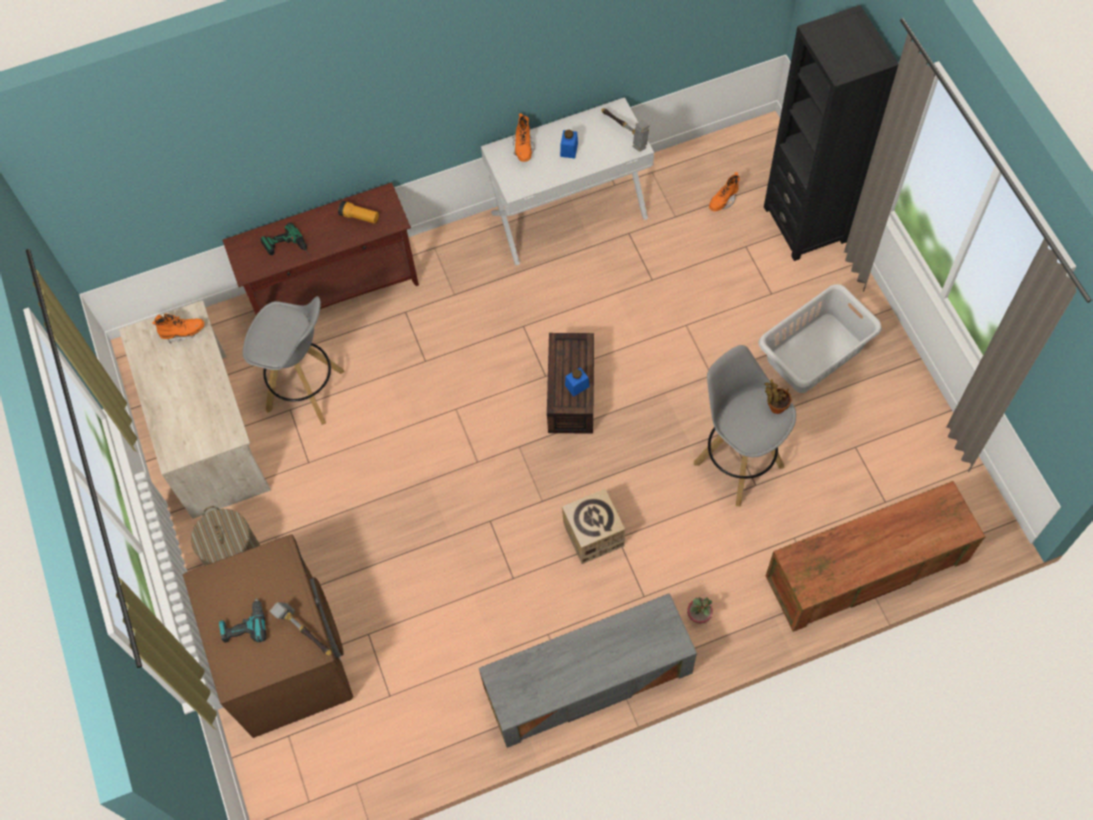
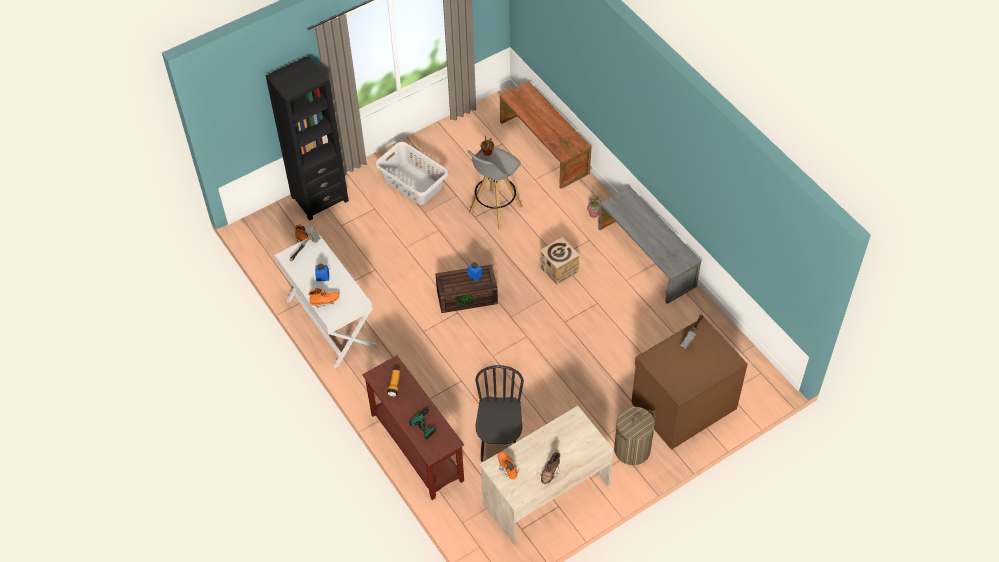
camera: 105 degrees left, 10 degrees down
(155, 383) = (550, 473): none -> brown boot
(244, 625) = (699, 364): power drill -> none
(307, 391) = (500, 444): grey stool -> black chair

